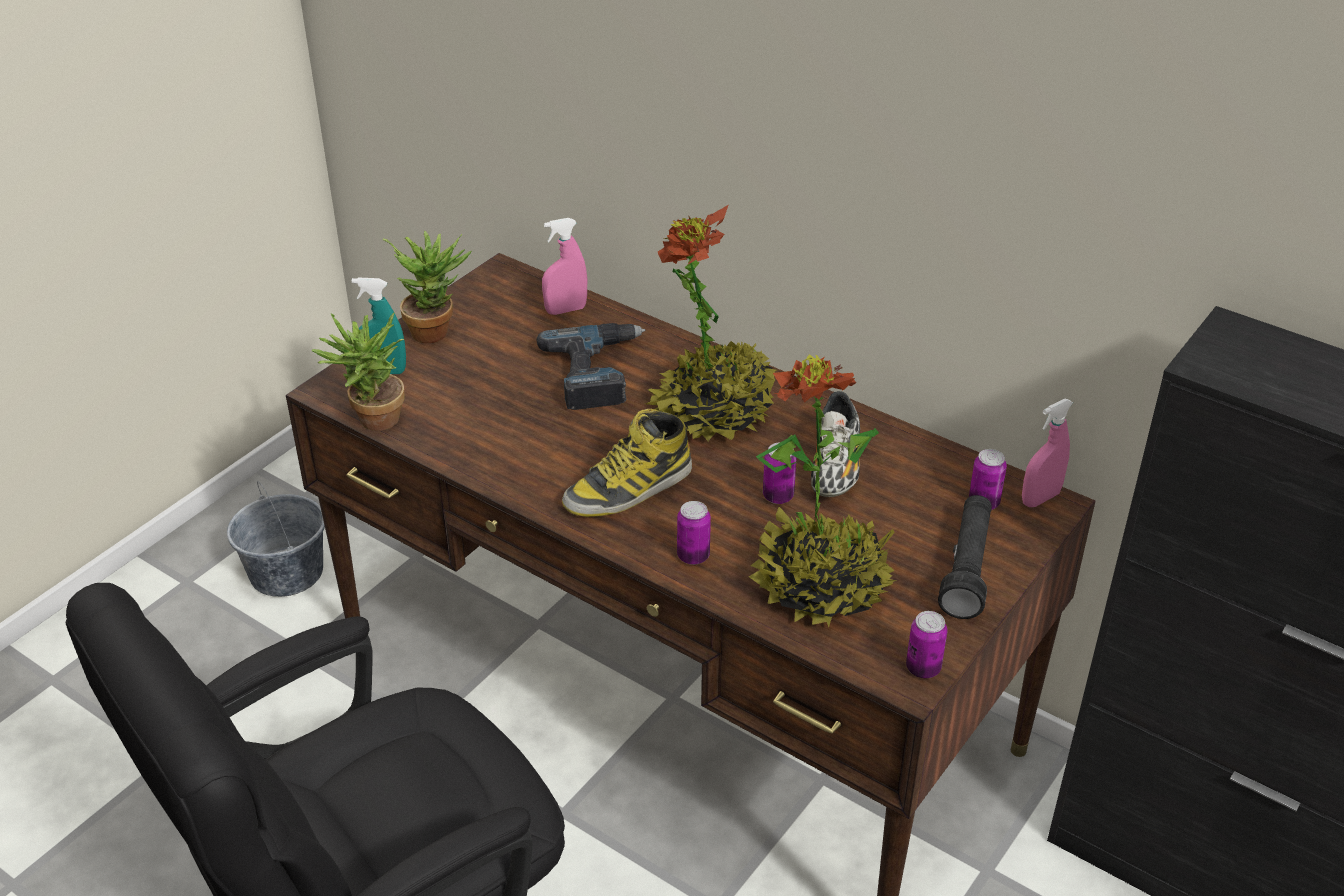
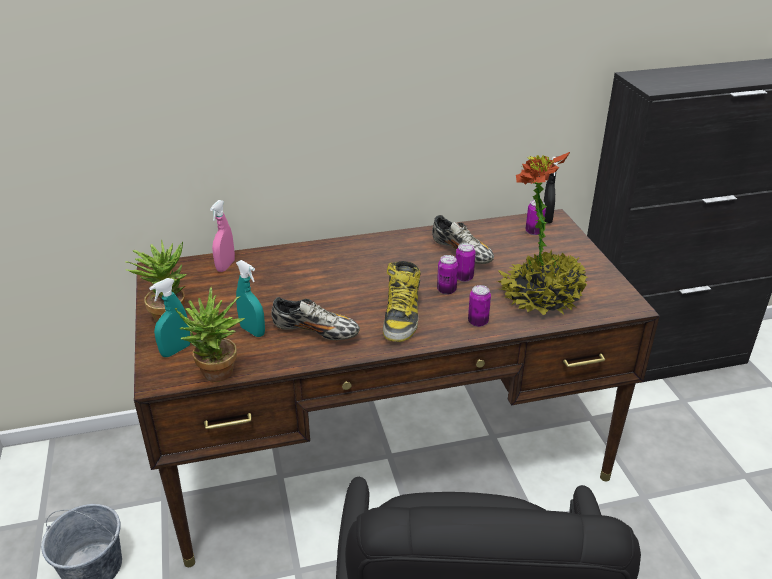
camera: 50 degrees left, 5 degrees down
(472, 399) = (252, 331): none -> turquoise spray bottle
(522, 443) = (316, 332): none -> shoe
(598, 372) = (294, 281): power drill -> none
(713, 411) = (376, 264): potted plant -> none
(923, 668) = (625, 298): can -> can (446, 290)
(967, 568) = (571, 256): black flashlight -> none
(1040, 498) = (547, 218): pink spray bottle -> black spray bottle

